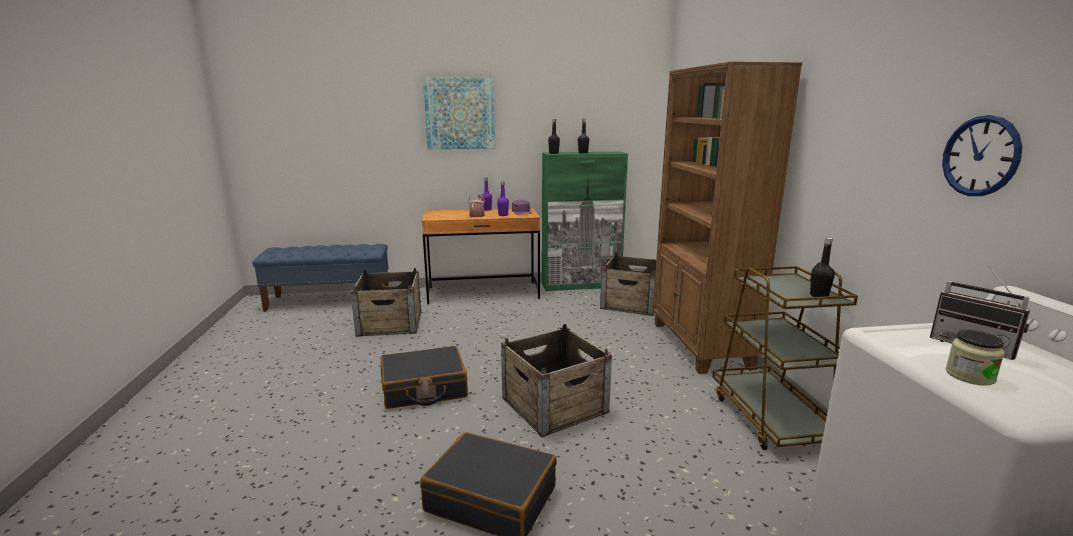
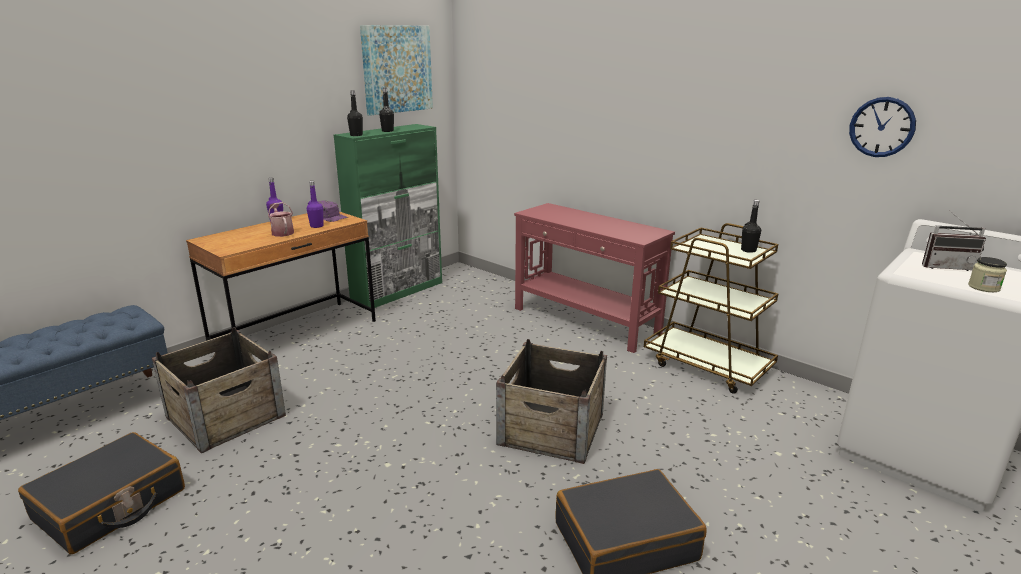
camera: 40 degrees left, 5 degrees up
(424, 389) = (401, 474): black suitcase -> black suitcase (110, 505)
(460, 113) = (218, 89): picture -> picture (397, 69)
(631, 303) = (475, 297): crate -> none
(700, 345) = (585, 321): brown bookcase -> red console table

